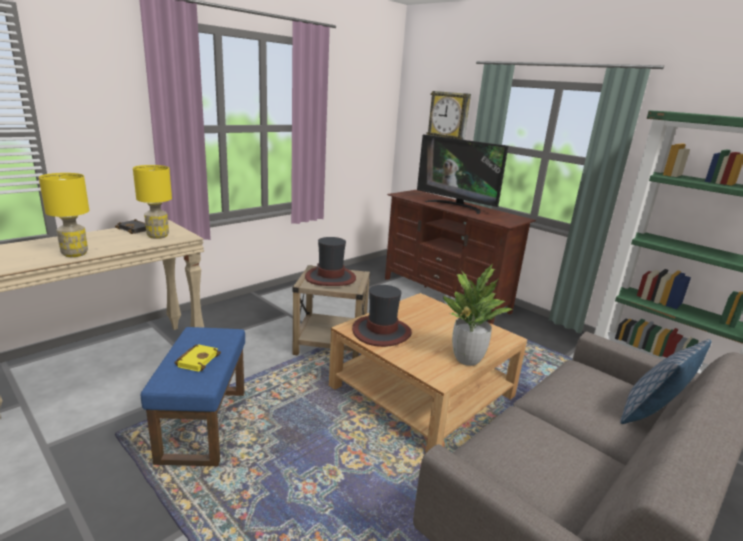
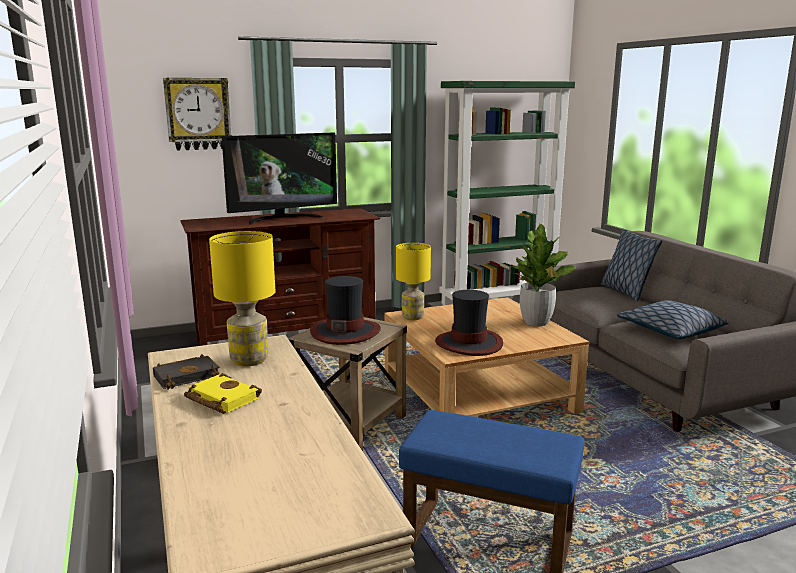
camera: 65 degrees left, 5 degrees down
(75, 254) = (303, 419): yellow table lamp -> yellow table lamp (412, 317)
(197, 360) = (504, 441): yellow book -> yellow book (220, 399)
(527, 450) = (670, 330): none -> pillow

